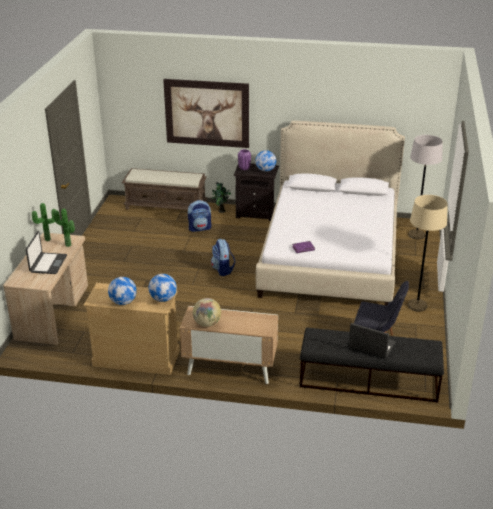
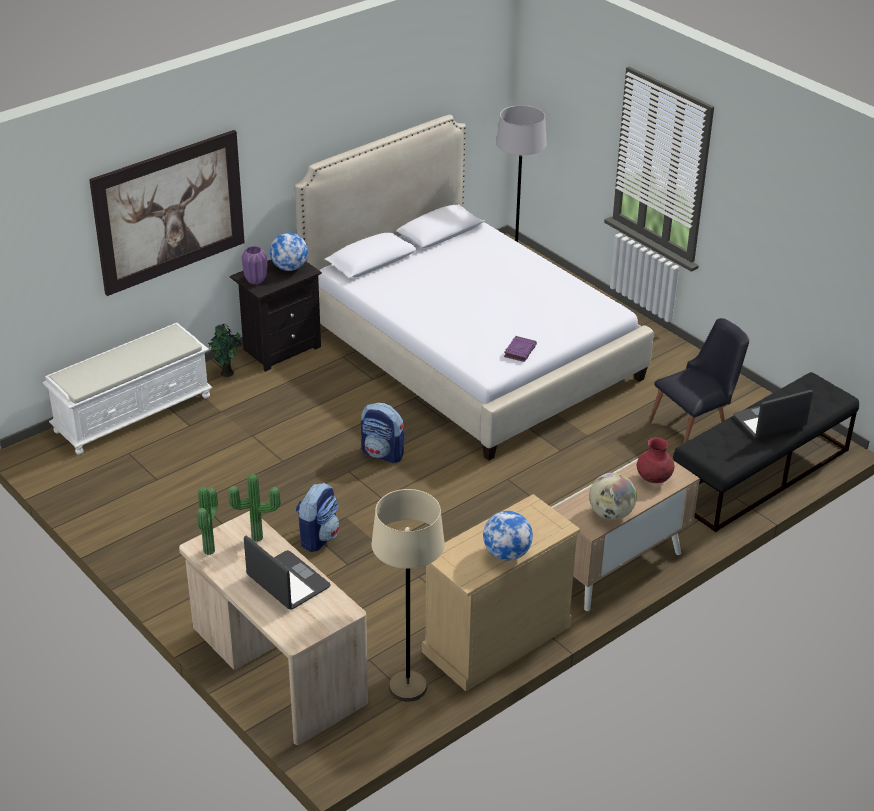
camera: 50 degrees left, 5 degrees up
(163, 299) = (541, 515): globe -> none
(166, 206) = (133, 413): brown bench -> white bench
(200, 228) = (245, 416): backpack -> backpack (318, 537)
(252, 324) = (654, 479): none -> red vase
(417, 306) = (660, 355): beige floor lamp -> beige floor lamp (408, 687)

